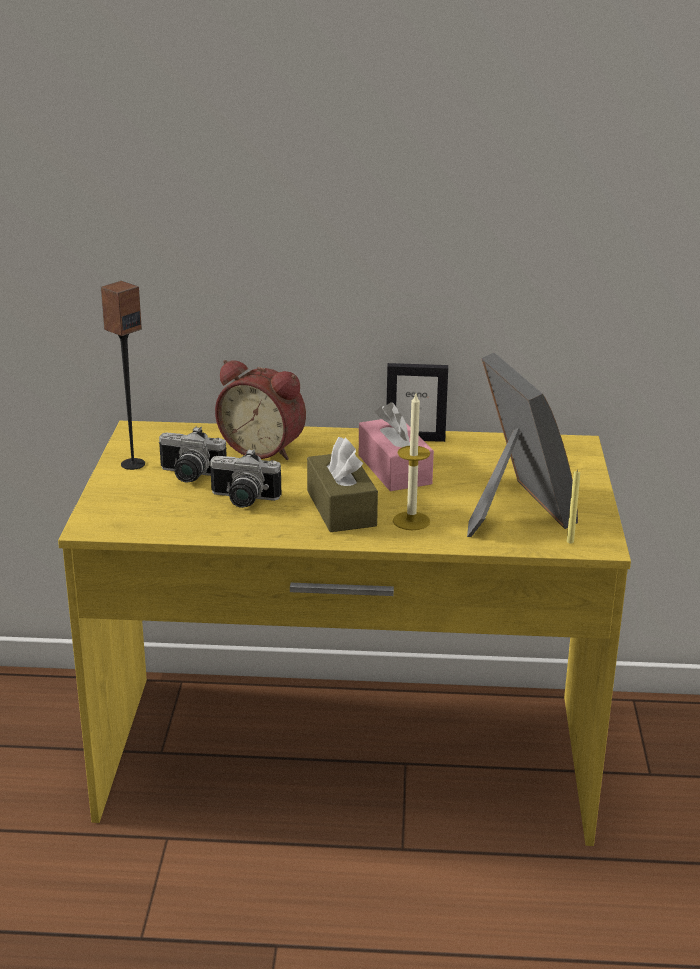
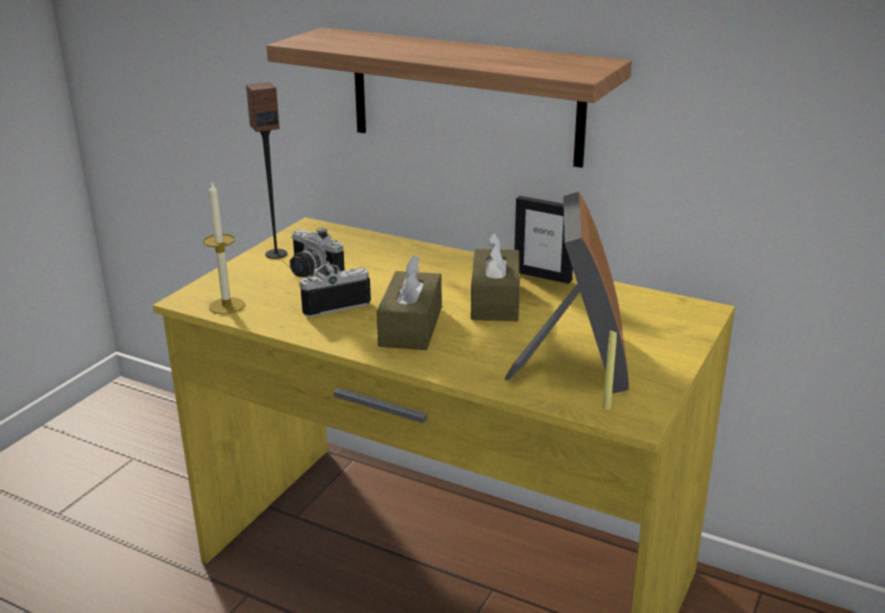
camera: 25 degrees right, 0 degrees up
(242, 500) = (332, 302): camera -> camera turned 120 degrees clockwise
(264, 449) = (396, 261): alarm clock -> none
(311, 270) = (465, 96): none -> shelf
(394, 469) = (495, 300): pink tissue box -> brown tissue box
(411, 521) = (464, 352): candle -> candle (227, 306)

